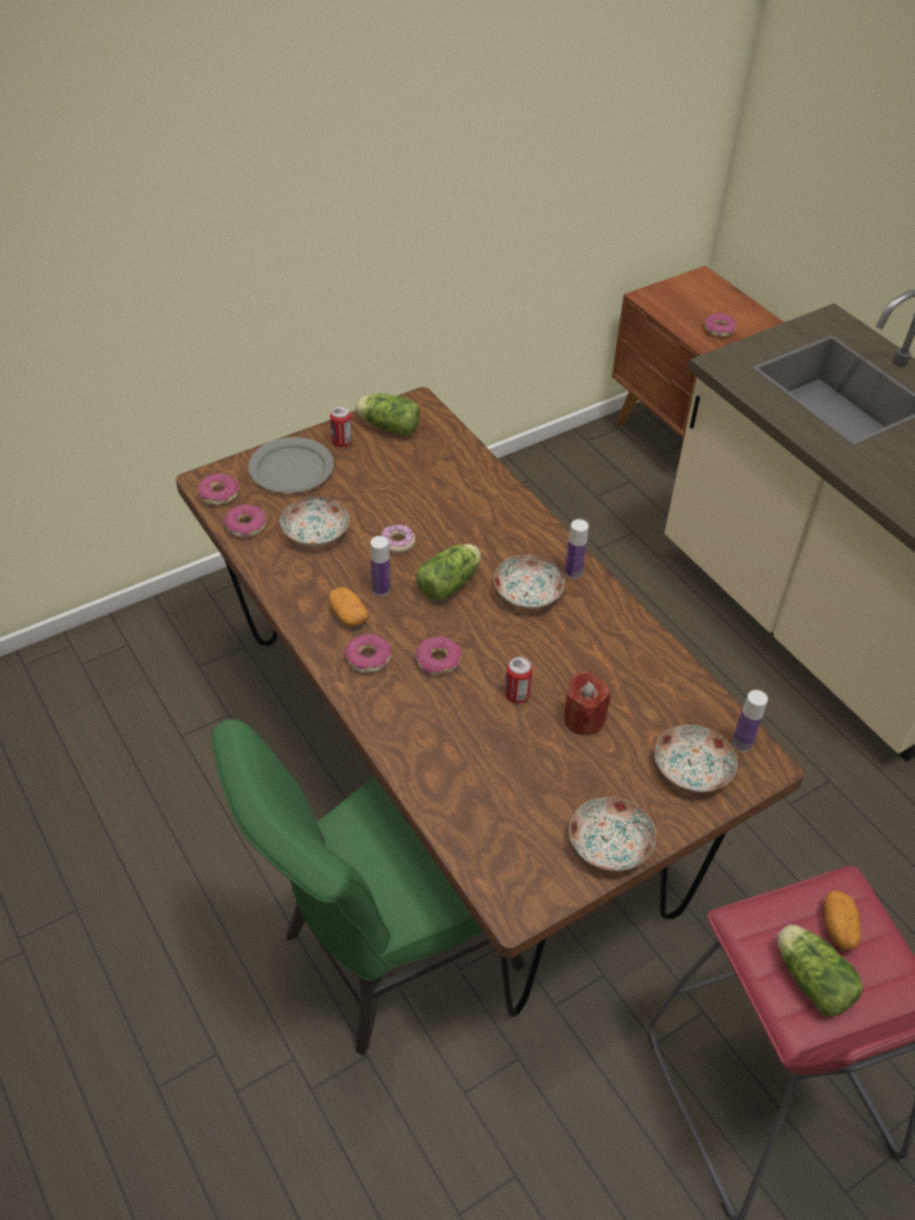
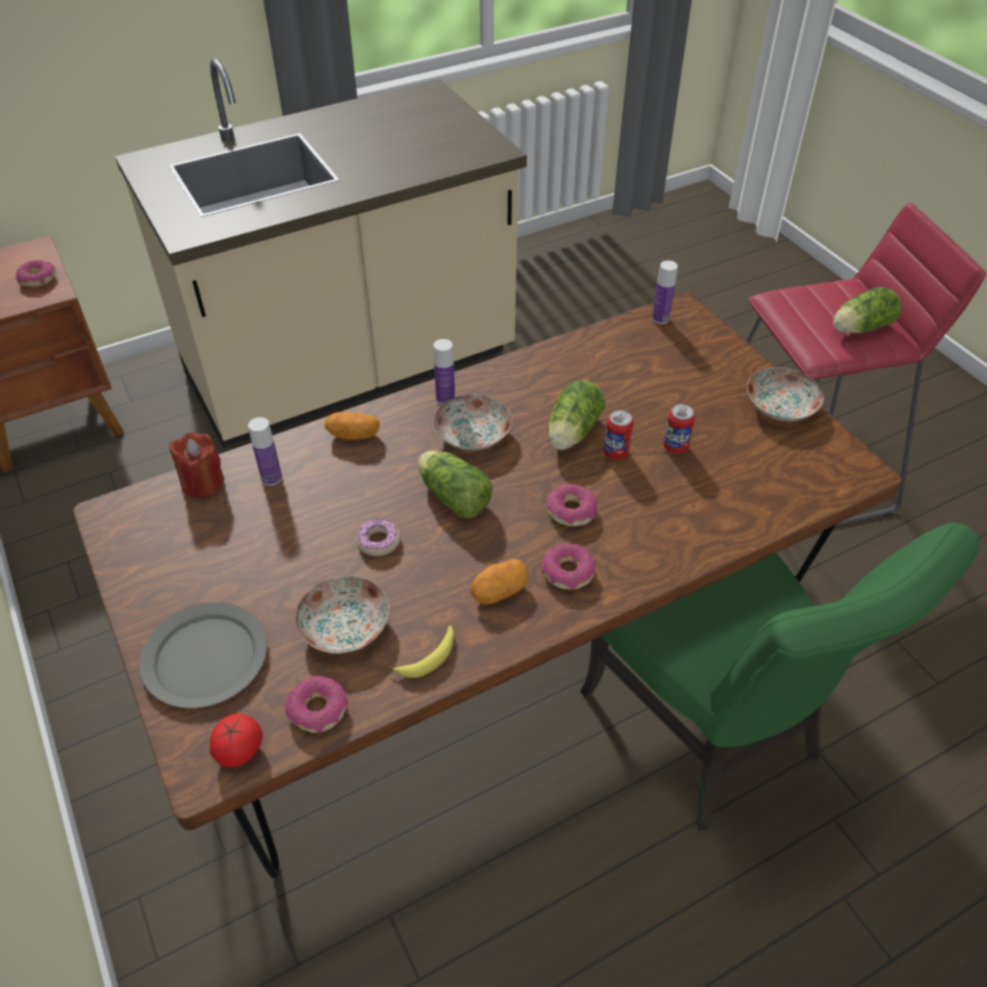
camera: 85 degrees left, 0 degrees up
(219, 494) = (239, 750): donut -> tomato
(285, 578) = (429, 658): none -> banana
(342, 442) = (164, 598): can -> can (675, 446)
(381, 589) = (456, 559): bottle -> bottle (271, 478)
(387, 426) = (146, 548): lettuce -> lettuce (571, 433)
(583, 719) = (643, 409): red candle -> red candle (203, 482)
(691, 769) = (693, 350): plate -> none
(838, 928) = (813, 308): potato -> potato (353, 435)

